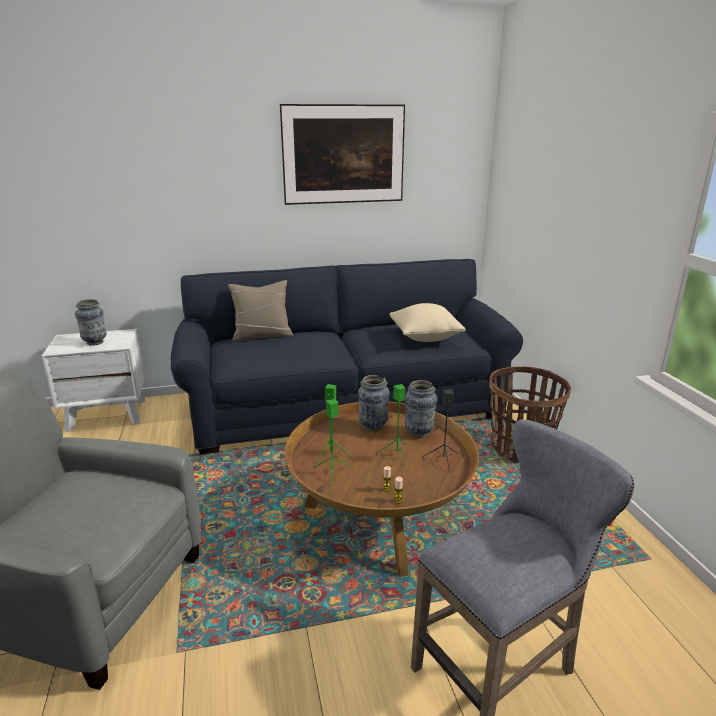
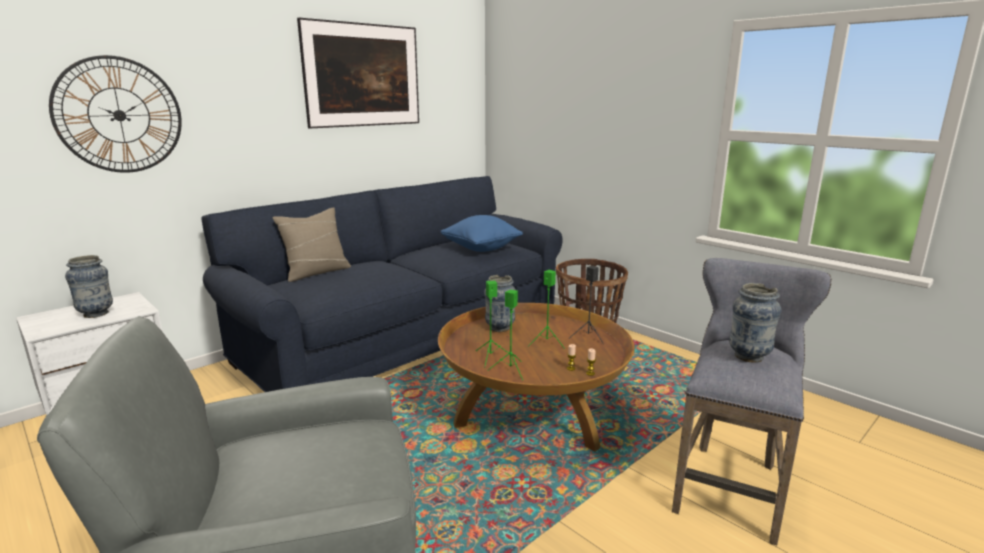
camera: 30 degrees left, 5 degrees down
(128, 192) = (119, 115): none -> wall clock
(419, 433) = (544, 323): vase -> vase (749, 356)
(425, 337) = (481, 249): beige pillow -> blue pillow

